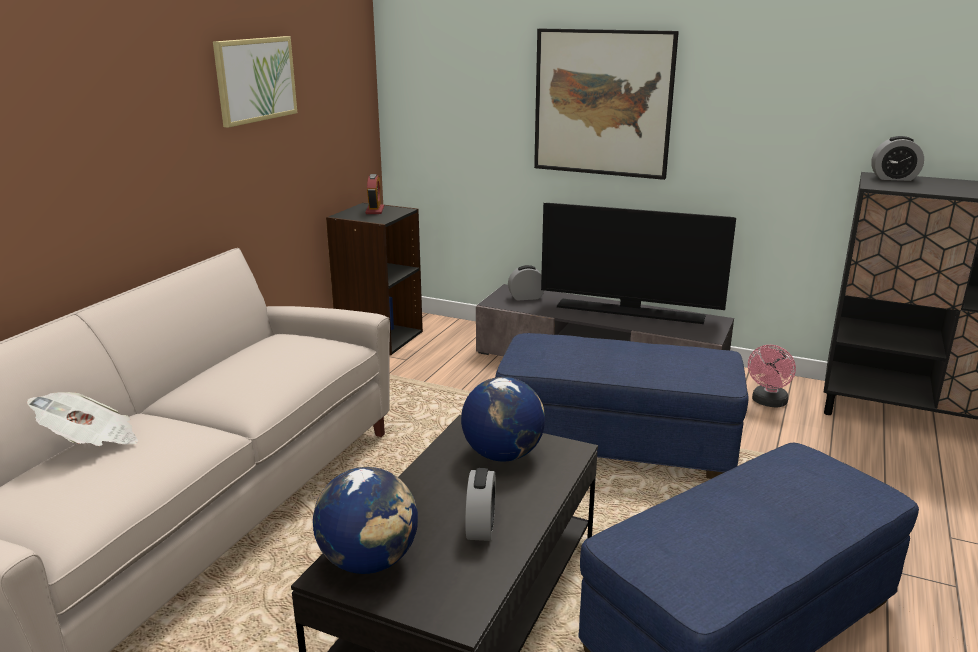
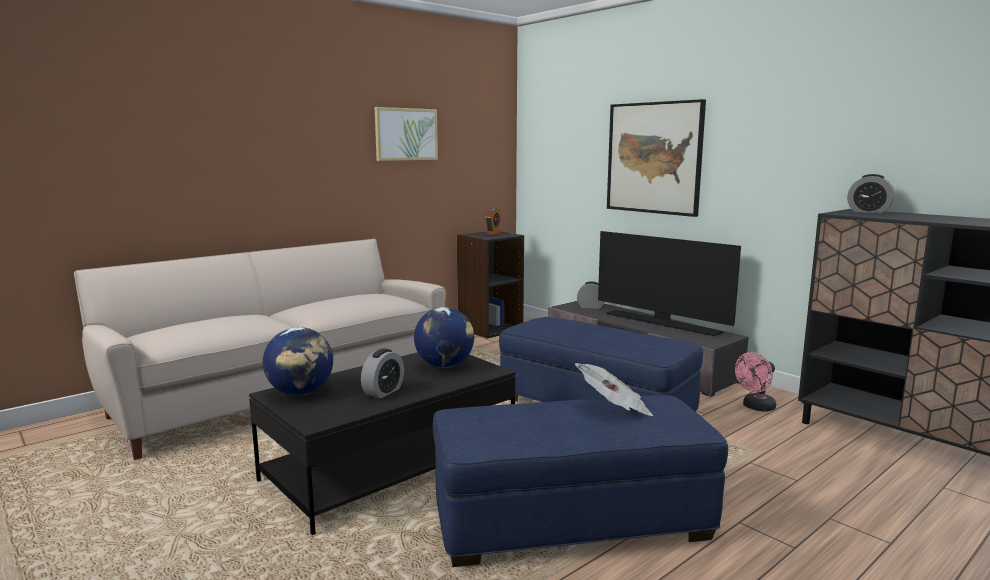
camera: 25 degrees right, 10 degrees down
(91, 442) = (217, 316): newspaper -> newspaper (614, 408)

